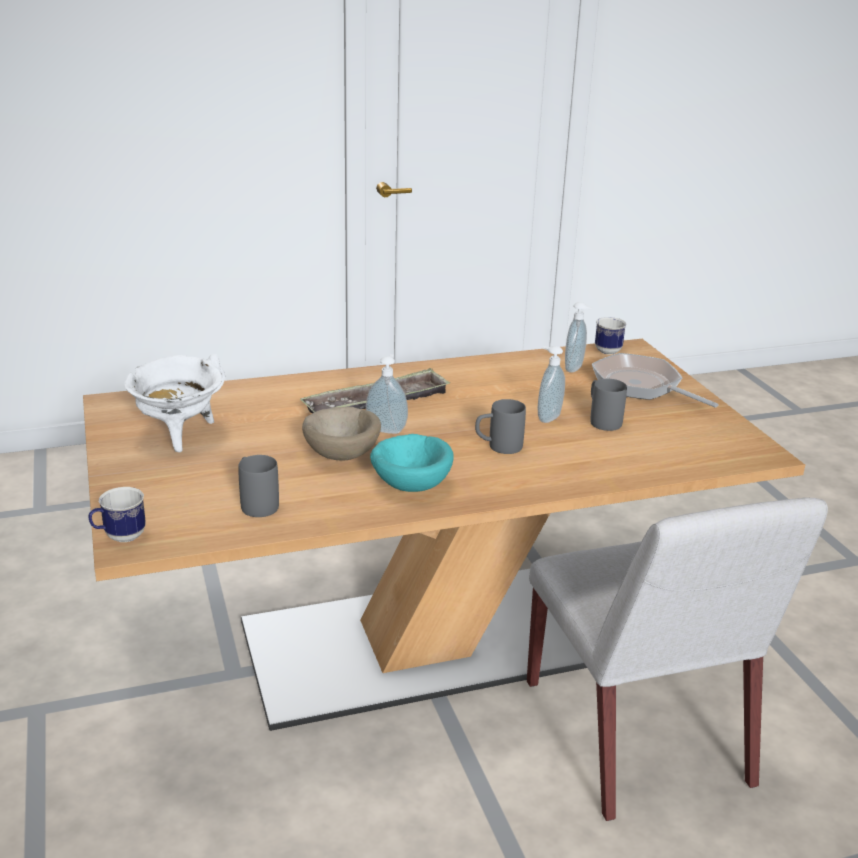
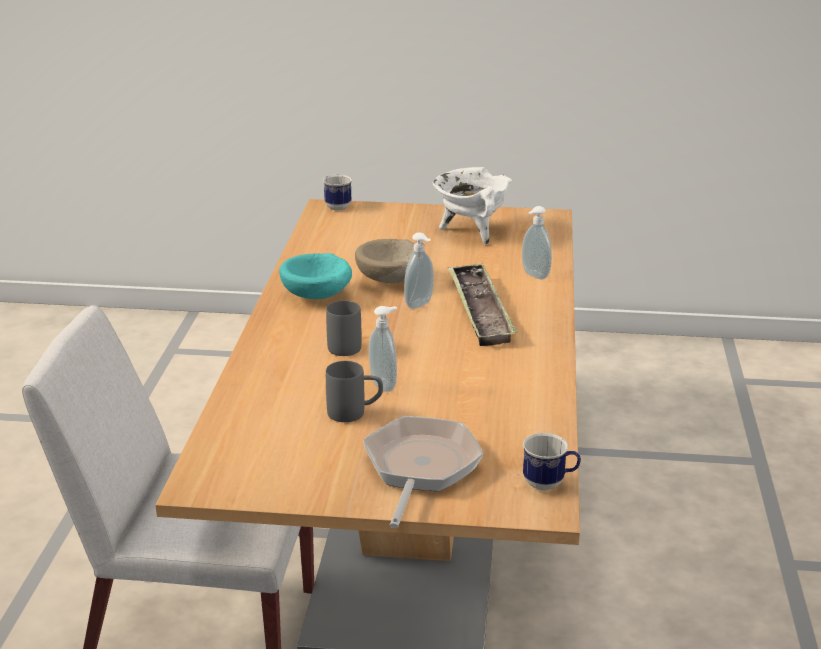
camera: 115 degrees right, 0 degrees up
(256, 503) = (342, 243): grey mug -> none
(575, 369) = (498, 439): soap dispenser -> soap dispenser (534, 275)
(641, 386) = (419, 469): frying pan -> frying pan turned 60 degrees counterclockwise

